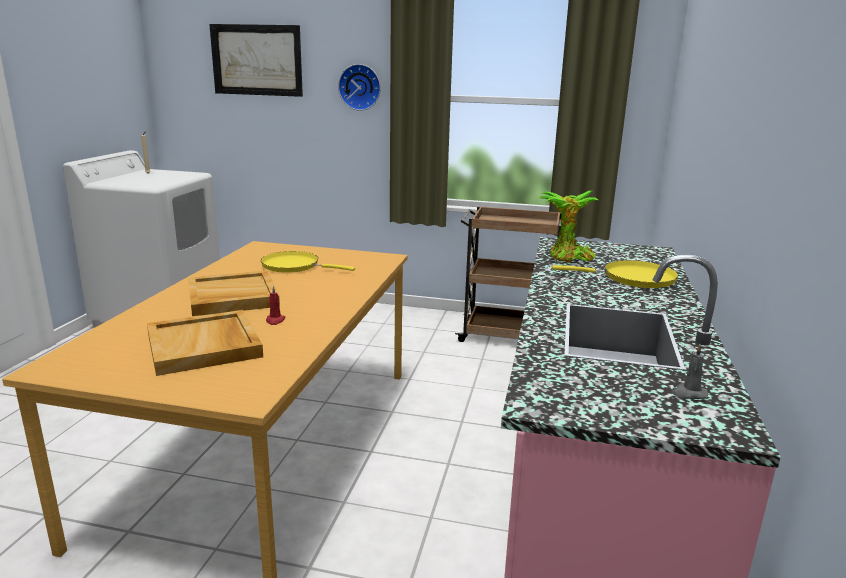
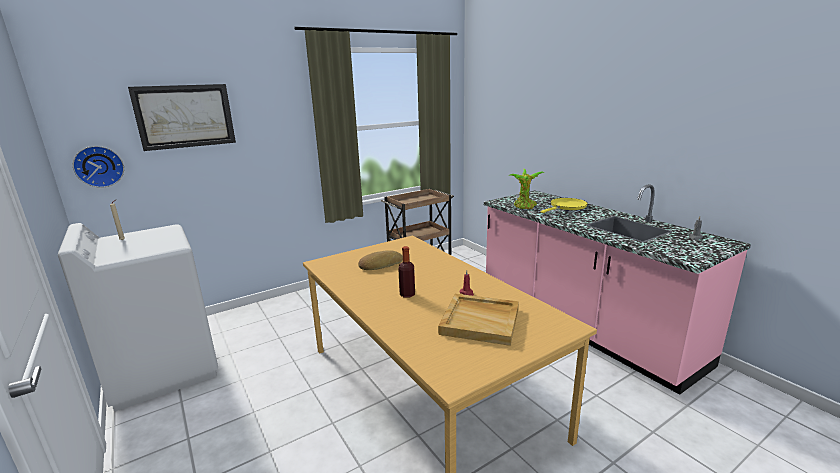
camera: 45 degrees left, 0 degrees up
(232, 297) = (407, 294): beige tray -> bottle
(294, 266) = (380, 264): yellow frying pan -> bread
(360, 87) = (284, 129): wall clock -> wall clock (99, 166)

